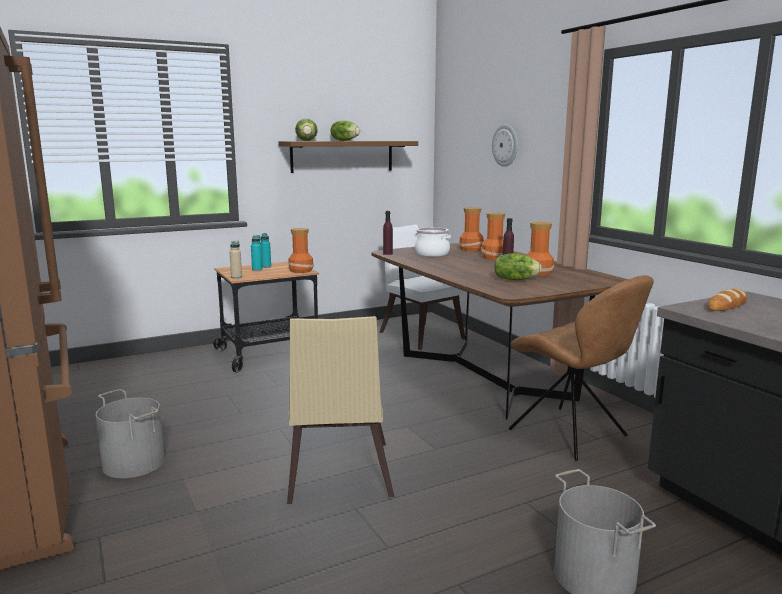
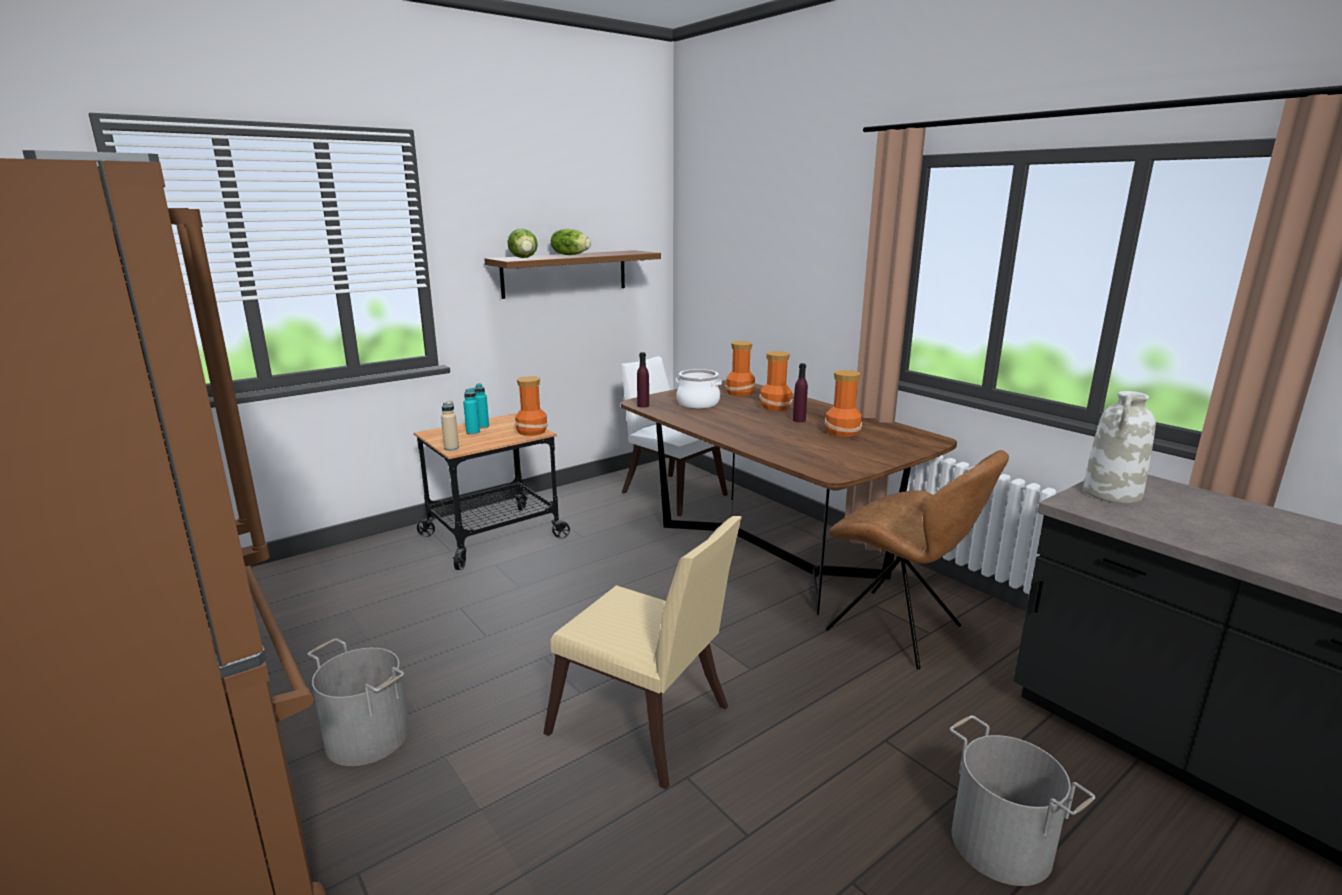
camera: 10 degrees left, 5 degrees up
(338, 476) = (647, 727): beige chair -> beige chair turned 45 degrees counterclockwise
(505, 145) = (777, 262): wall clock -> none
(515, 280) = (823, 446): lettuce -> none
(727, 305) = (1112, 494): bread -> white vase

